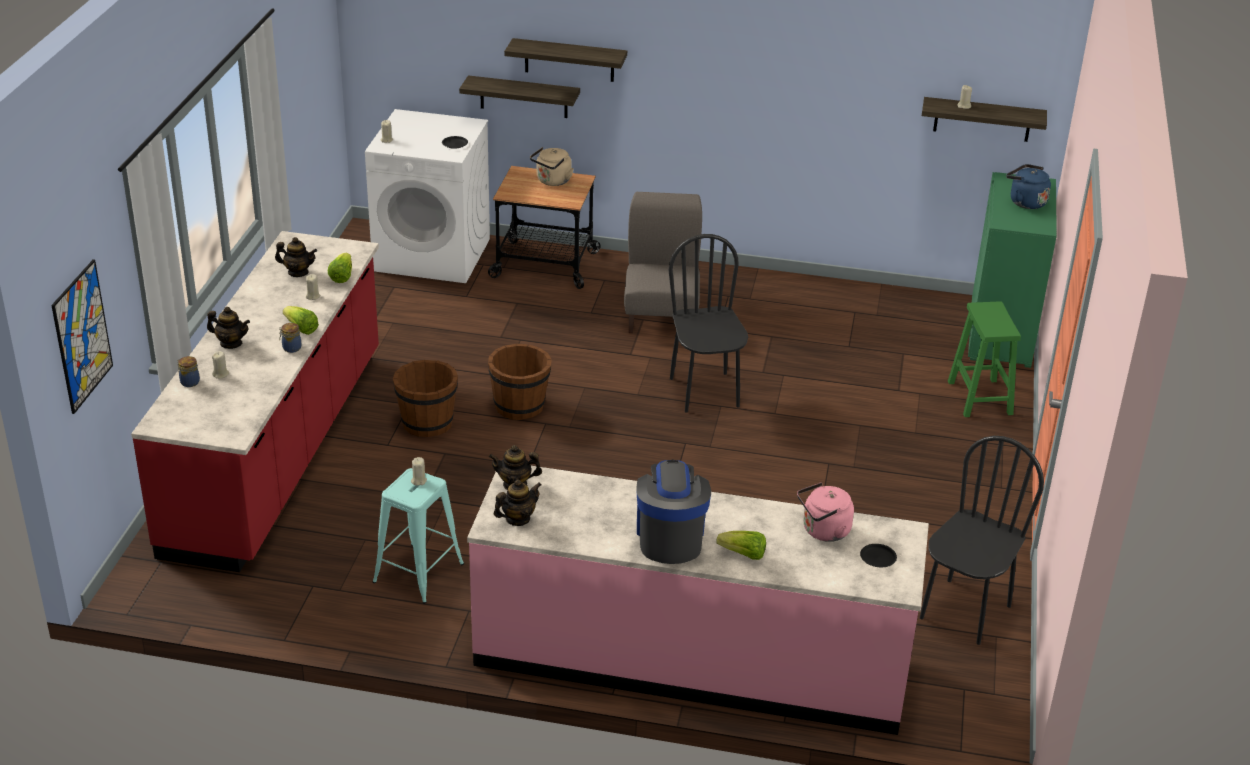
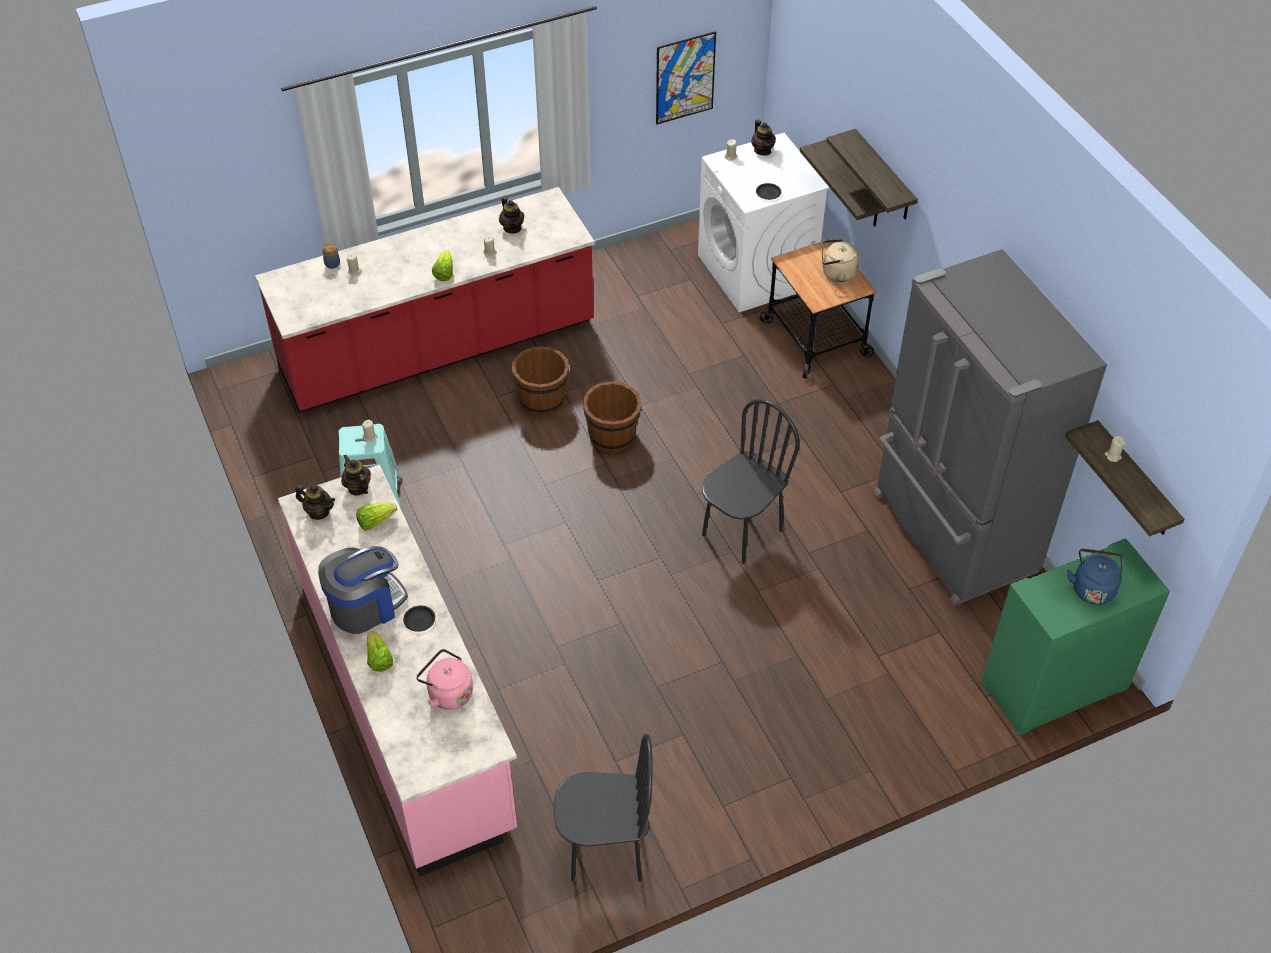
camera: 55 degrees right, 15 degrees up
(82, 336) = (229, 191): picture -> picture (685, 78)
(231, 343) = (394, 253): teapot -> teapot (762, 150)
(291, 348) = (416, 283): jar -> none
(342, 276) = (530, 251): lettuce -> lettuce (375, 521)
(661, 315) = (822, 446): grey chair -> none
(817, 304) = (951, 534): none -> grey fridge
(878, 558) = (441, 744): black plate -> black plate (419, 620)
(980, 398) = (926, 721): green stool -> none

